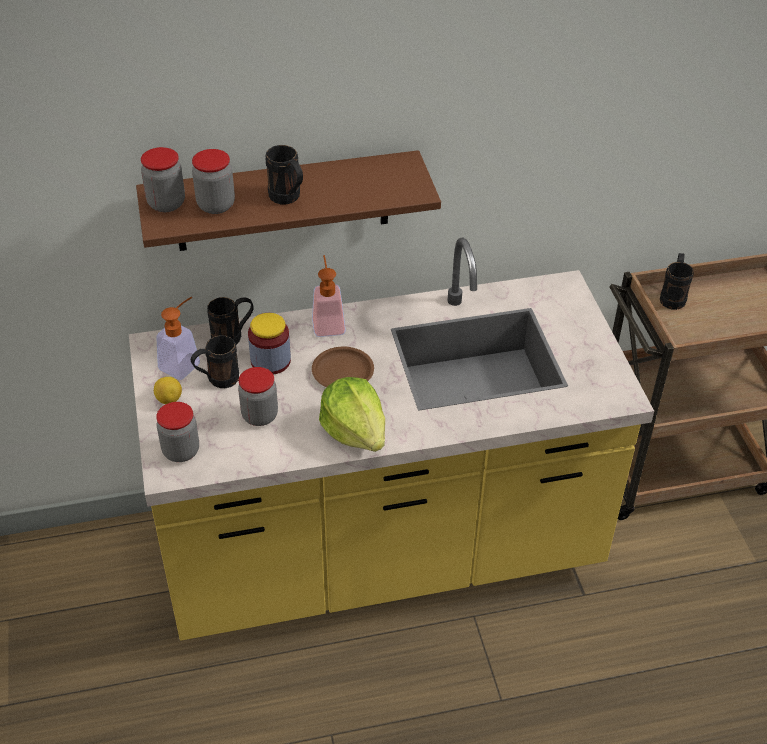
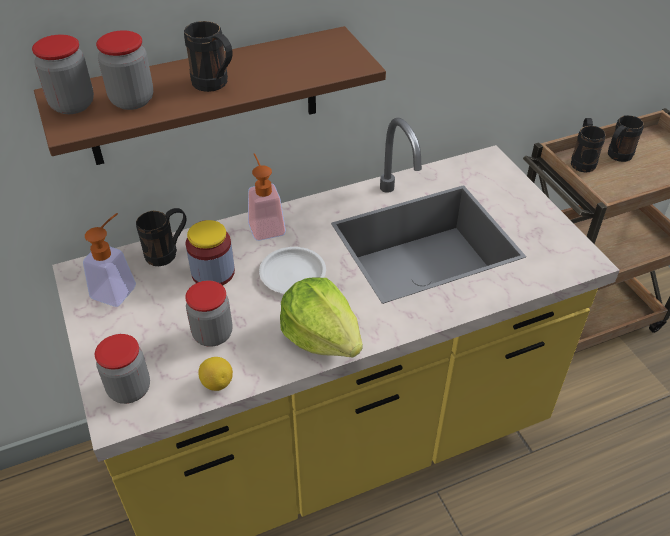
camera: 10 degrees left, 0 degrees up
(169, 399) = (107, 330): lemon -> lemon (217, 383)
(217, 381) = (158, 302): black mug -> black mug (616, 157)
(343, 372) = (293, 274): brown plate -> white plate

